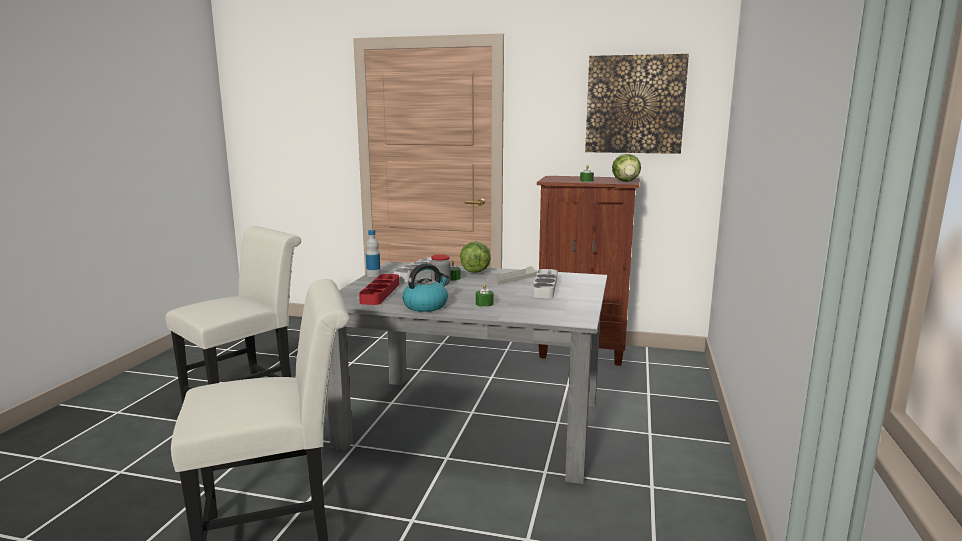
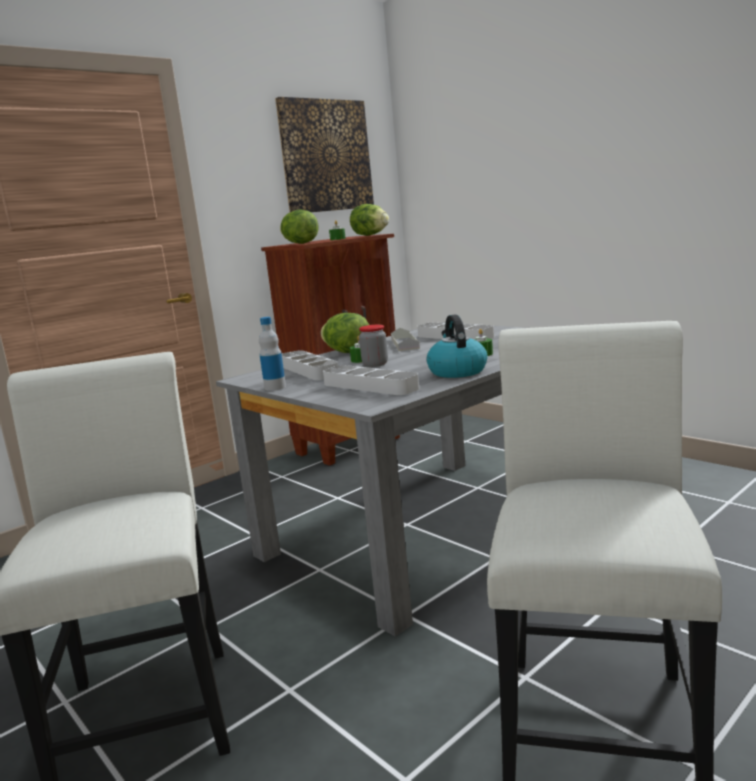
camera: 55 degrees left, 0 degrees up
(380, 293) = (370, 386): red tray -> grey tray
(555, 179) = (300, 243): none -> lettuce

